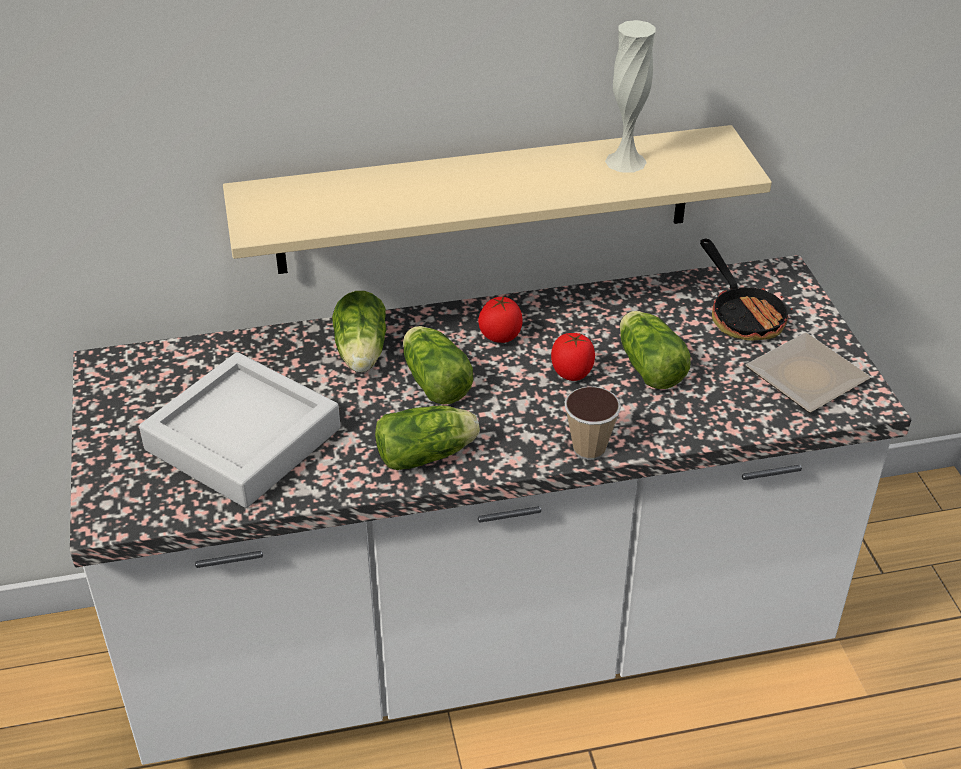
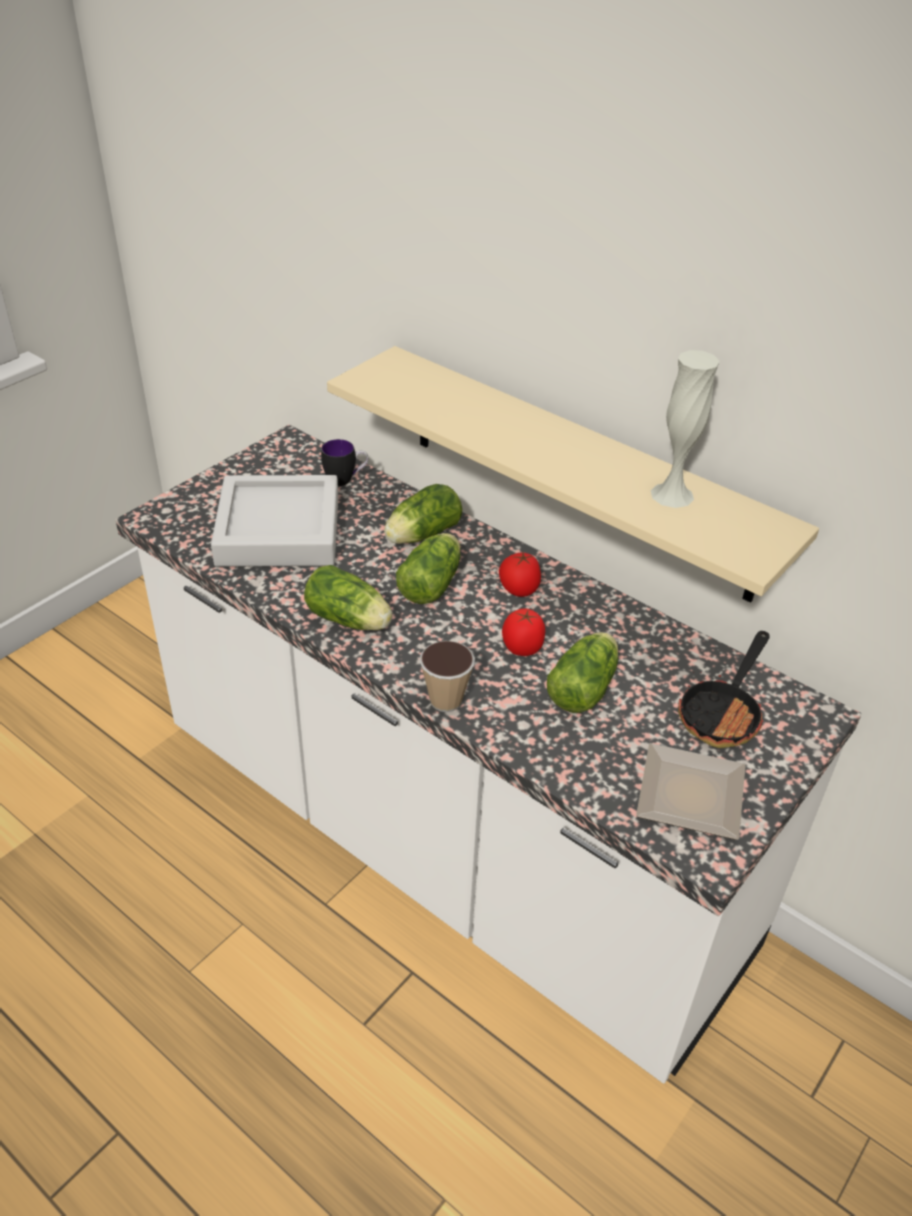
camera: 50 degrees right, 0 degrees up
(220, 358) = (346, 480): none -> mug

